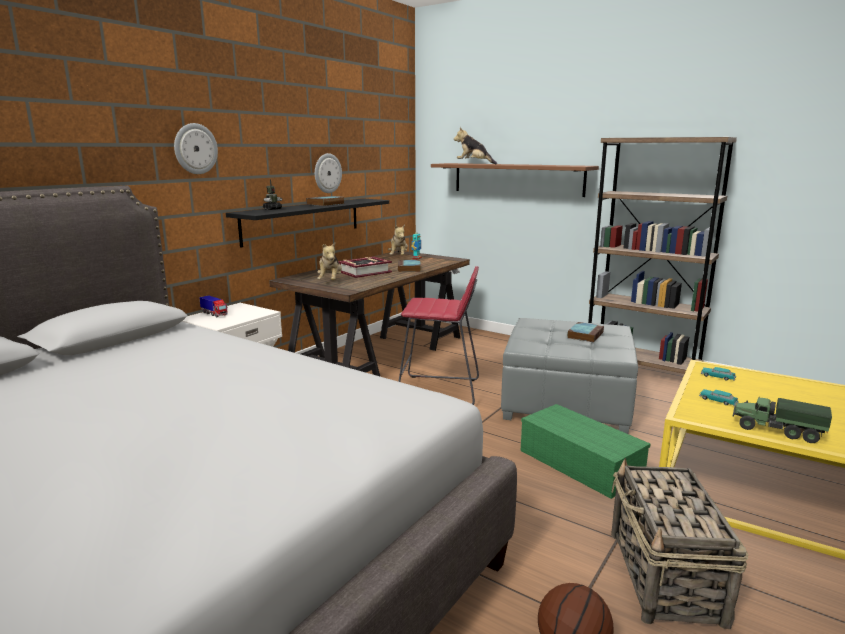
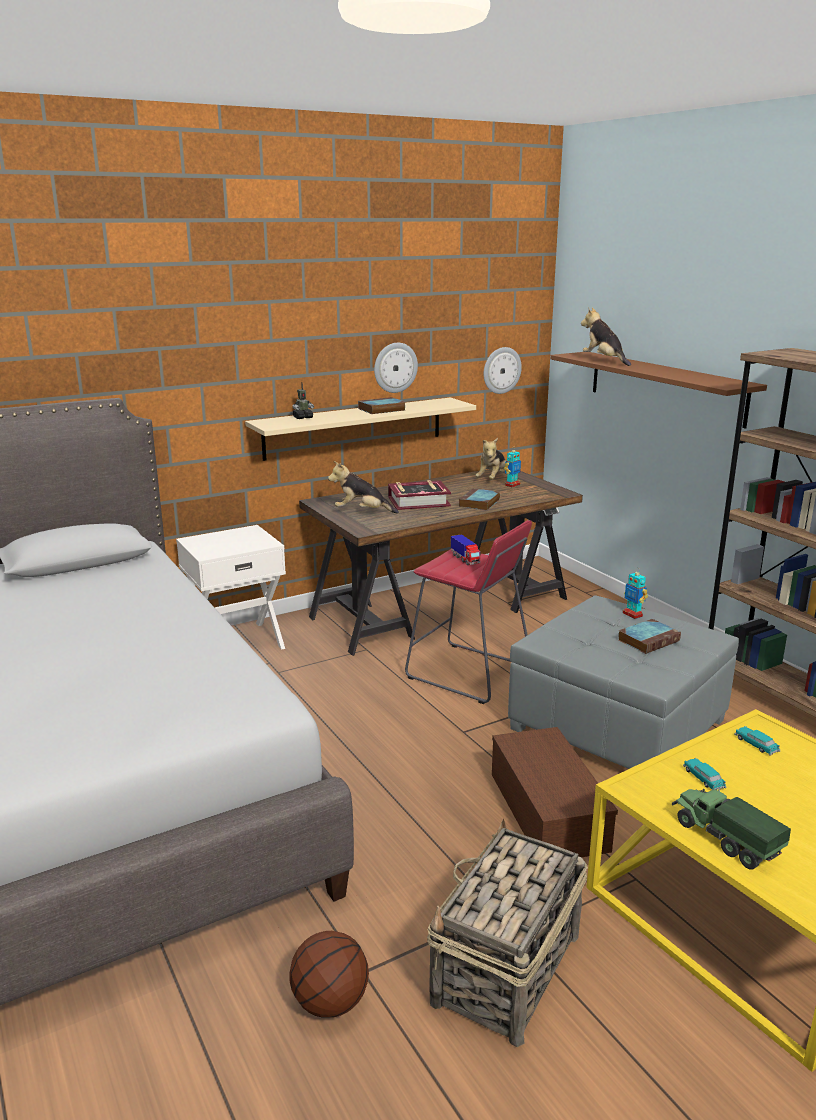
camera: 25 degrees right, 5 degrees up
(195, 149) = (209, 350): wall clock -> wall clock (501, 370)
(214, 314) = (216, 538): toy truck -> toy truck (465, 559)
(303, 220) = (354, 428): black shelf -> beige shelf
(330, 281) = (362, 512): plush toy -> plush toy turned 75 degrees clockwise
(557, 324) = (632, 614): none -> toy robot
(577, 463) = (545, 810): green storage box -> brown storage box

